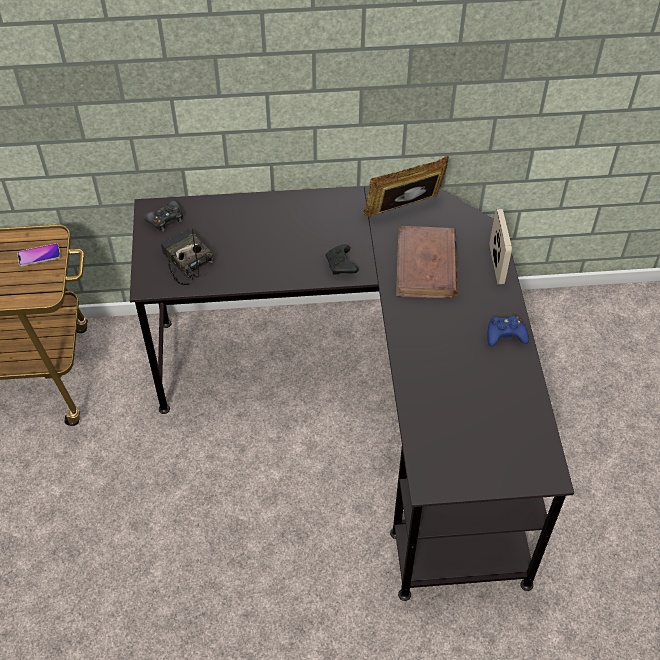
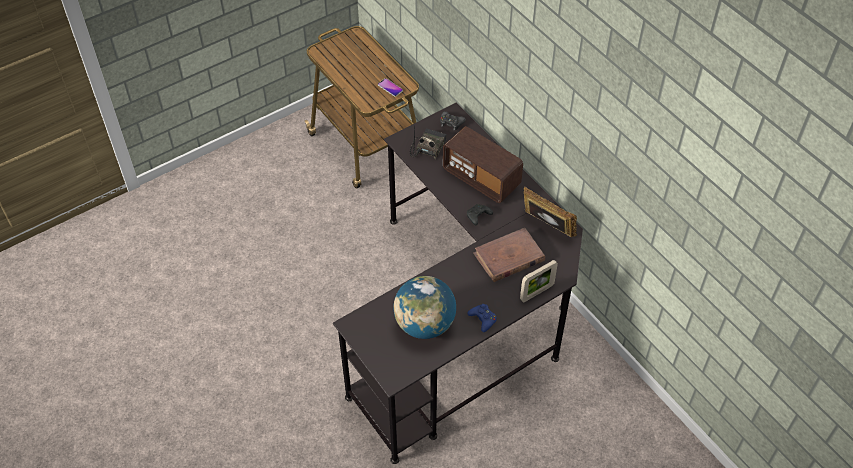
camera: 60 degrees right, 0 degrees up
(282, 233) = (481, 178): none -> radio
(478, 398) = (425, 324): none -> globe

